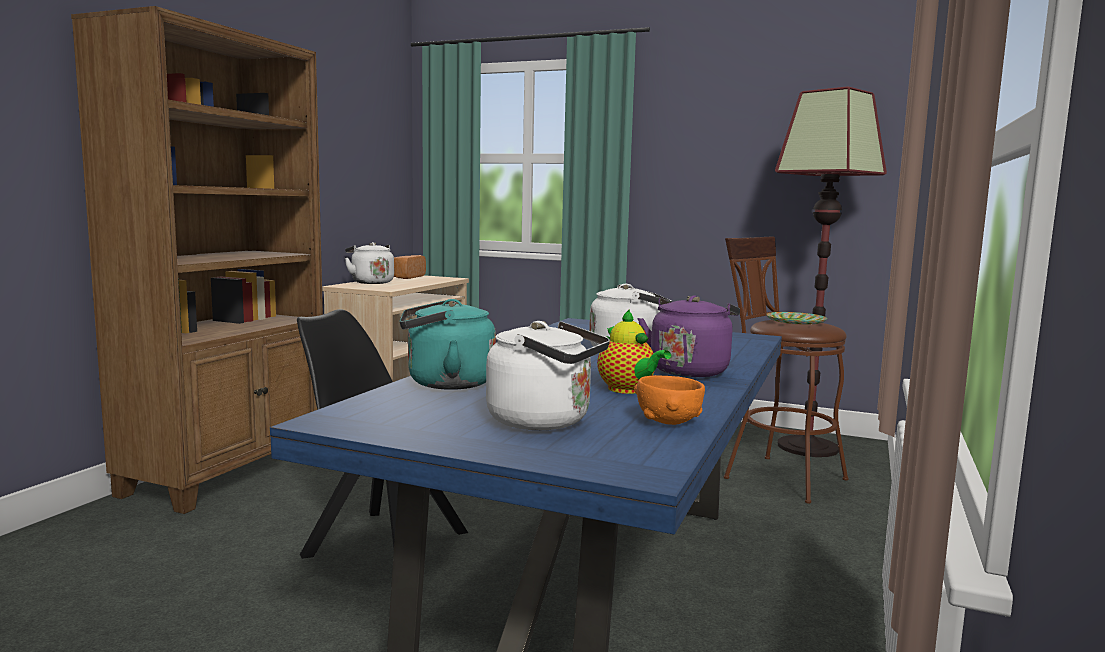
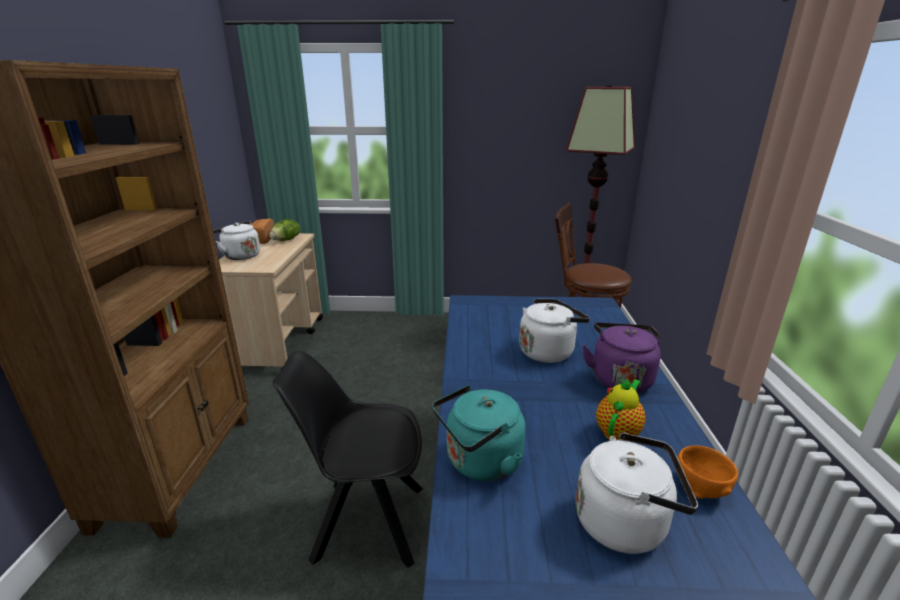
camera: 20 degrees left, 15 degrees up
(432, 279) = (286, 240): none -> lettuce
(628, 390) = (618, 431): teapot -> teapot turned 90 degrees counterclockwise
(795, 322) = (596, 269): plate -> none

